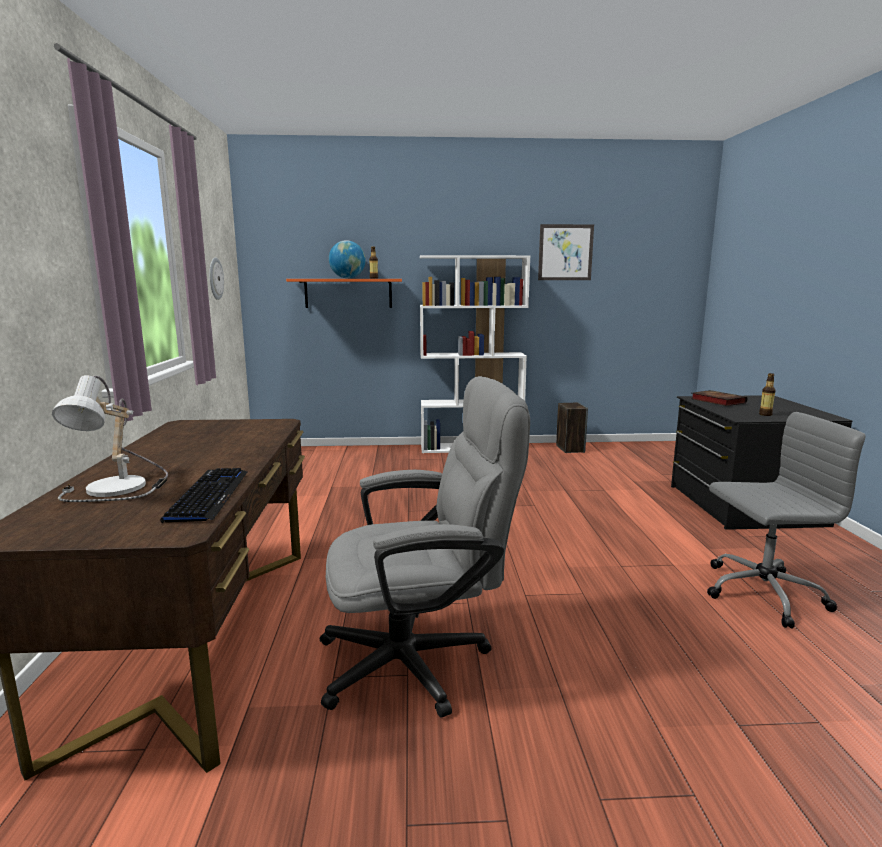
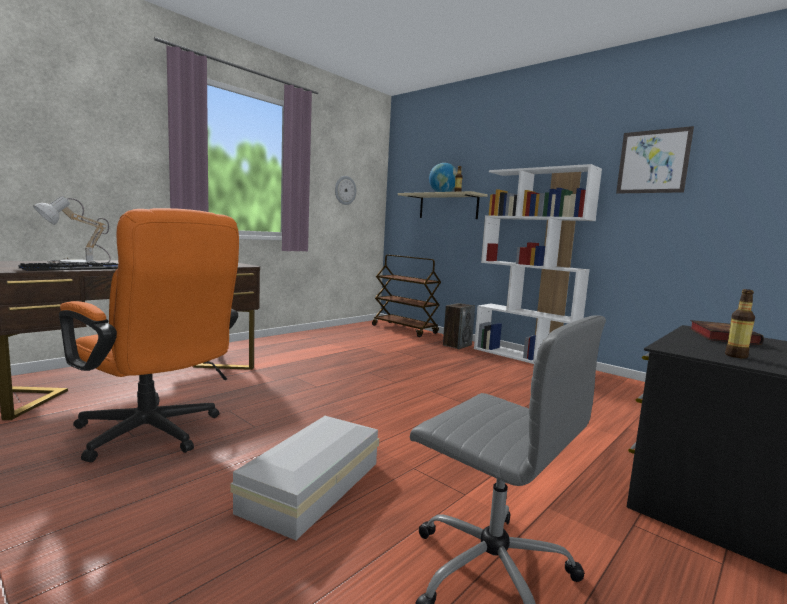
camera: 45 degrees right, 5 degrees down
(314, 452) = (405, 329): none -> brown cart
(348, 293) = (448, 206): orange shelf -> beige shelf
(420, 660) = (155, 435): grey office chair -> orange office chair
(569, 449) = (624, 384): speaker -> speaker (457, 345)
(613, 613) = (309, 486): none -> white storage box

